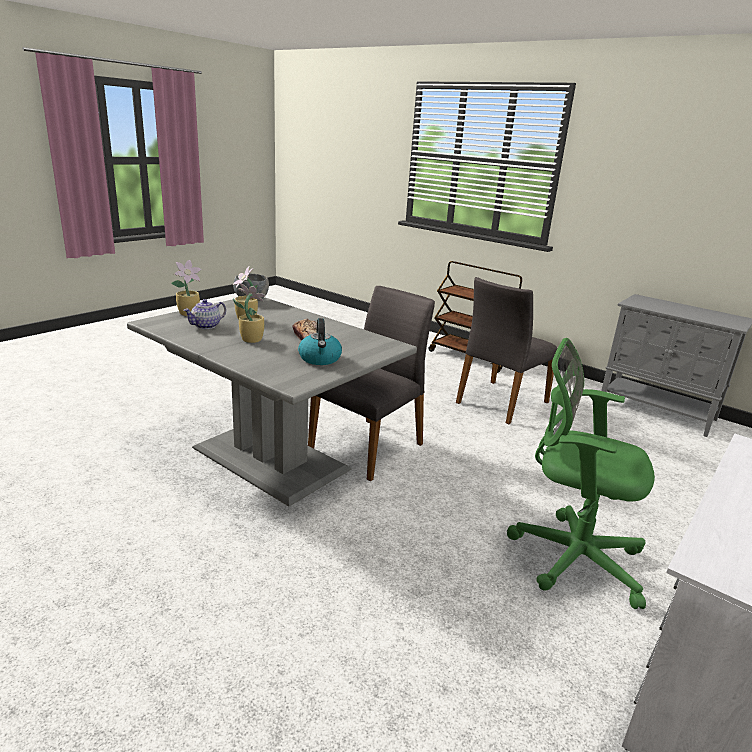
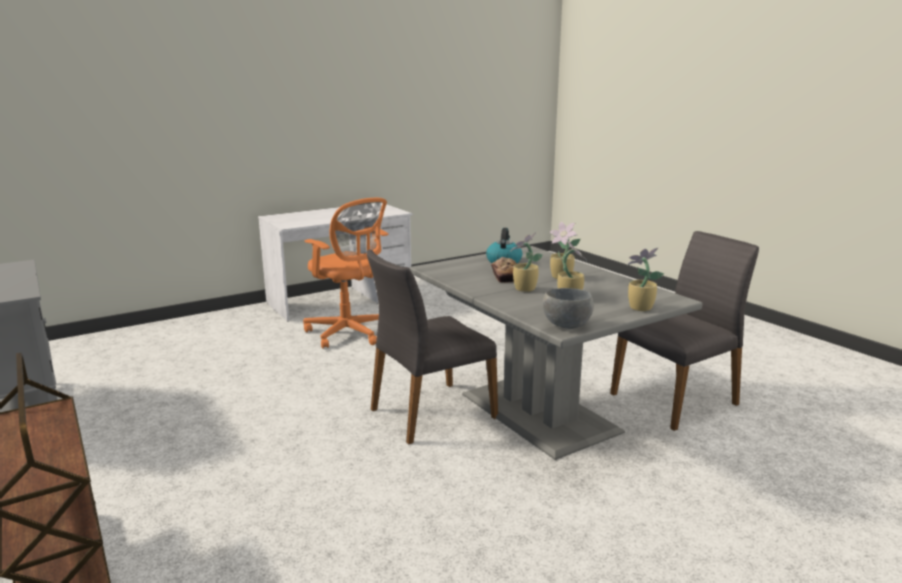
camera: 160 degrees left, 5 degrees down
(206, 326) = (611, 292): teapot -> none
(287, 325) = (524, 289): none -> potted plant
(500, 402) = (198, 452): grey chair -> grey chair (676, 399)
(570, 556) = (349, 334): green office chair -> orange office chair

